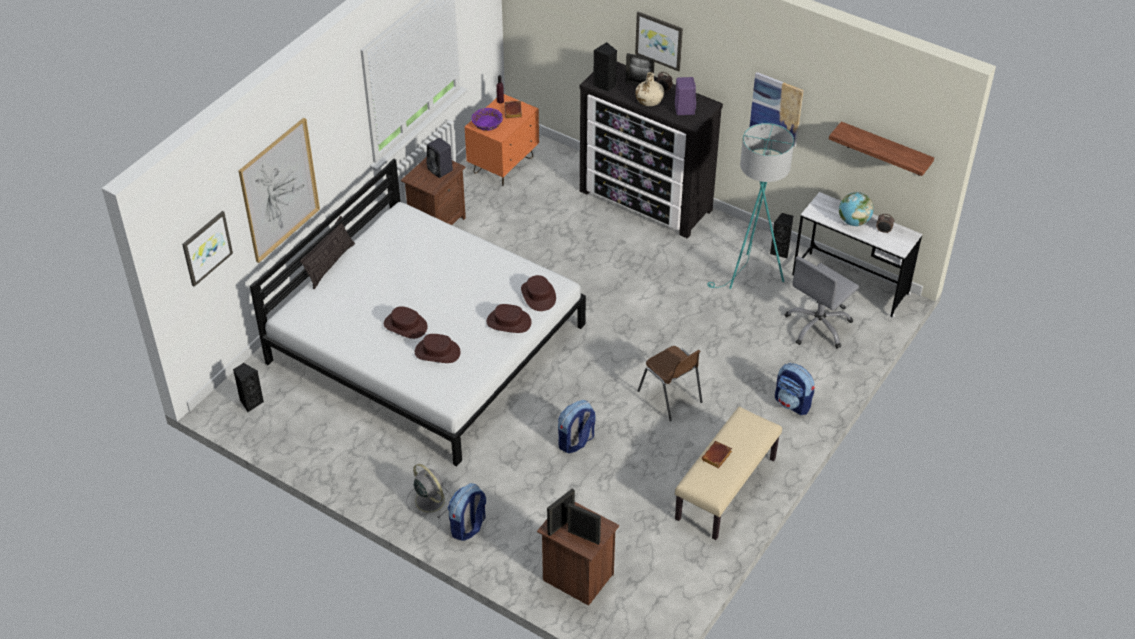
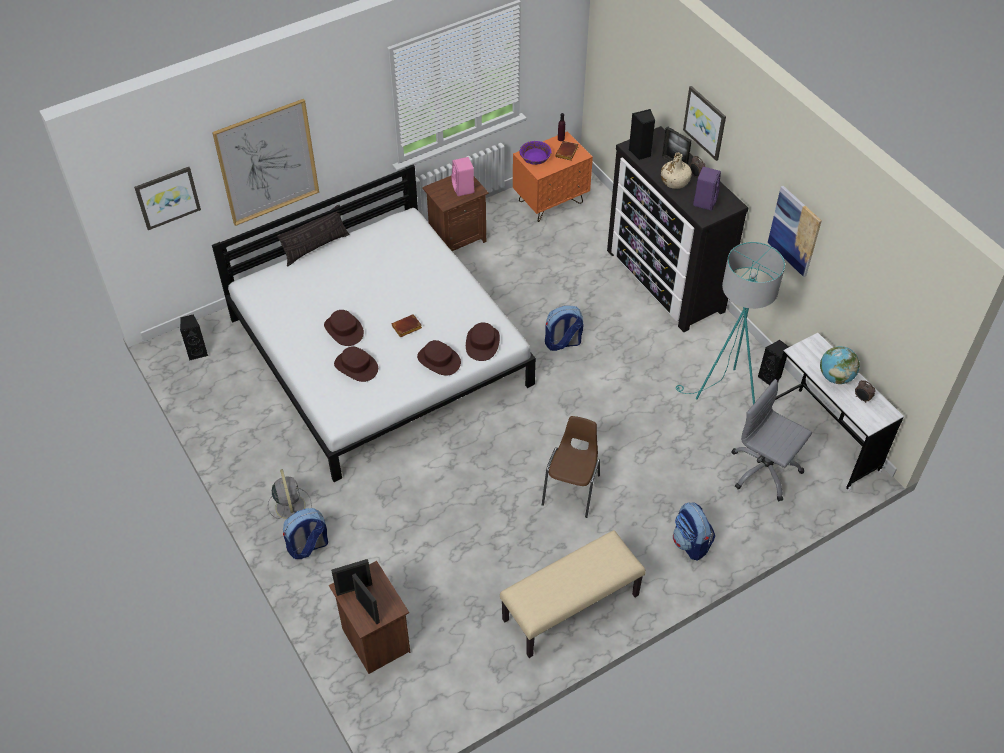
camera: 25 degrees right, 5 degrees up
(440, 170) = (463, 189): black speaker -> pink speaker
(576, 442) = (456, 501): backpack -> backpack (562, 343)
(670, 397) = (572, 489): brown chair -> brown chair turned 150 degrees counterclockwise
(717, 457) = (557, 576): brown book -> brown book (406, 328)
(818, 326) = (764, 471): grey office chair -> grey office chair turned 60 degrees clockwise
(885, 150) = (886, 313): shelf -> none

